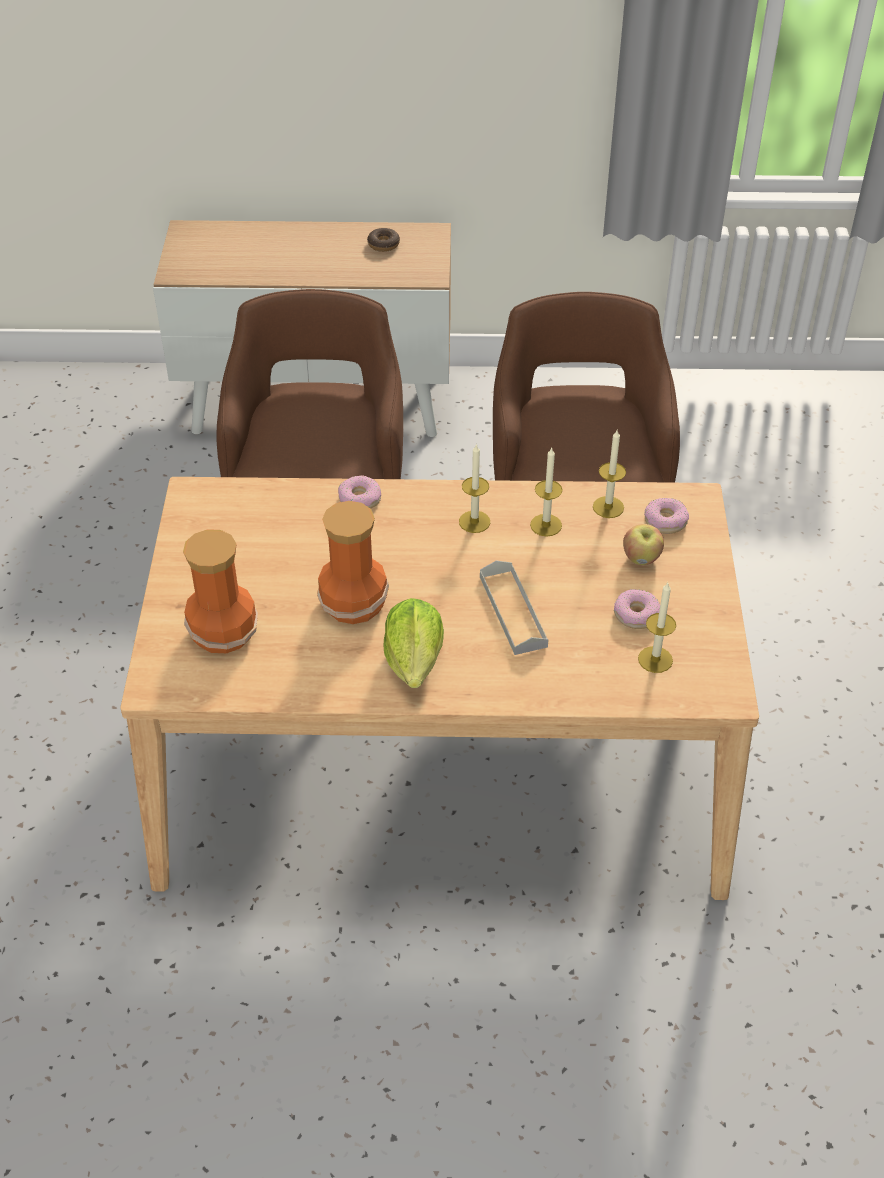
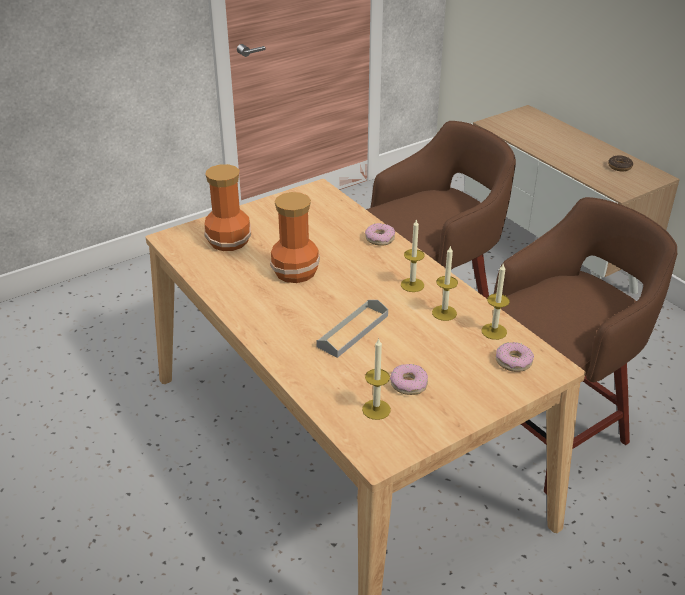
camera: 55 degrees right, 10 degrees down
(414, 660) = (272, 311): lettuce -> none
(641, 558) = (464, 365): apple -> none

